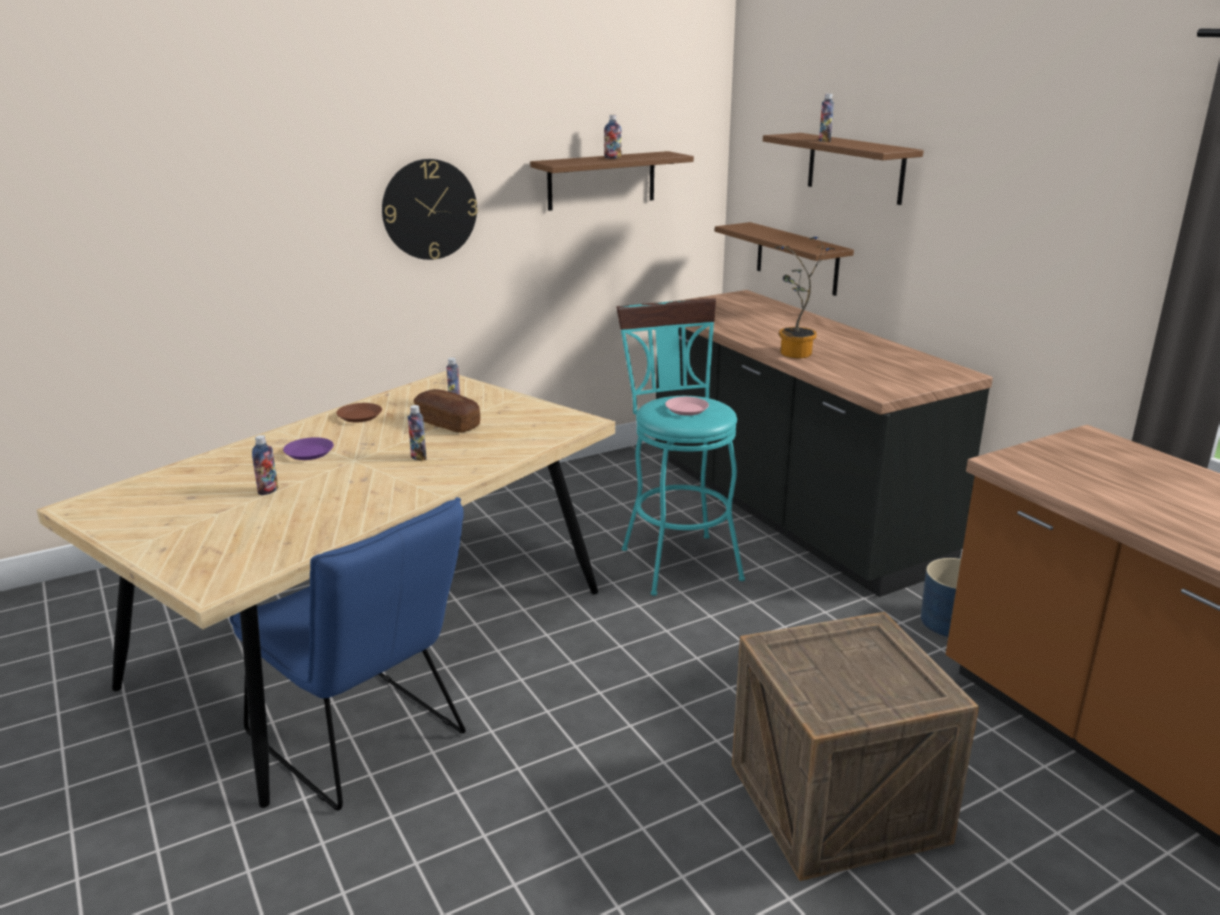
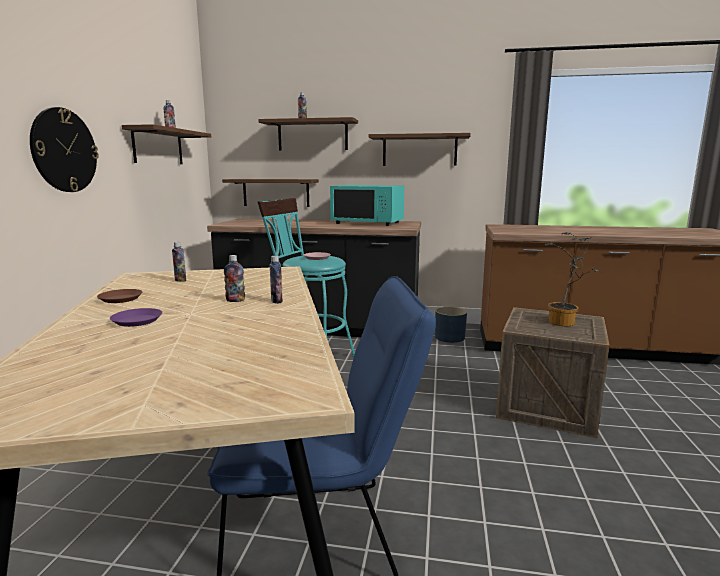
camera: 50 degrees left, 10 degrees down
(268, 491) = (168, 344): bottle -> bottle (276, 301)
(447, 423) = (204, 286): bread -> none
(794, 355) = (336, 226): potted plant -> potted plant (564, 323)
(876, 357) = (368, 223): none -> turquoise microwave
(1016, 230) = (419, 150): none -> brown shelf

